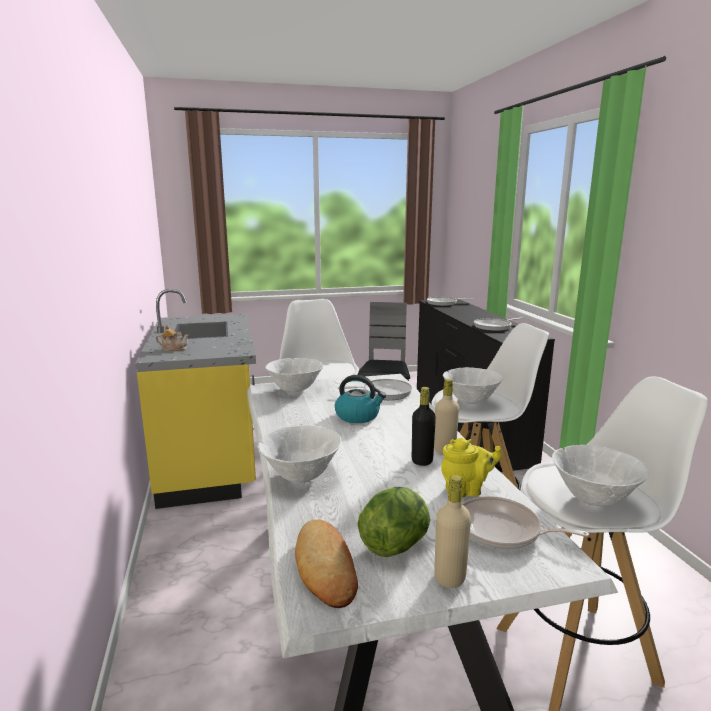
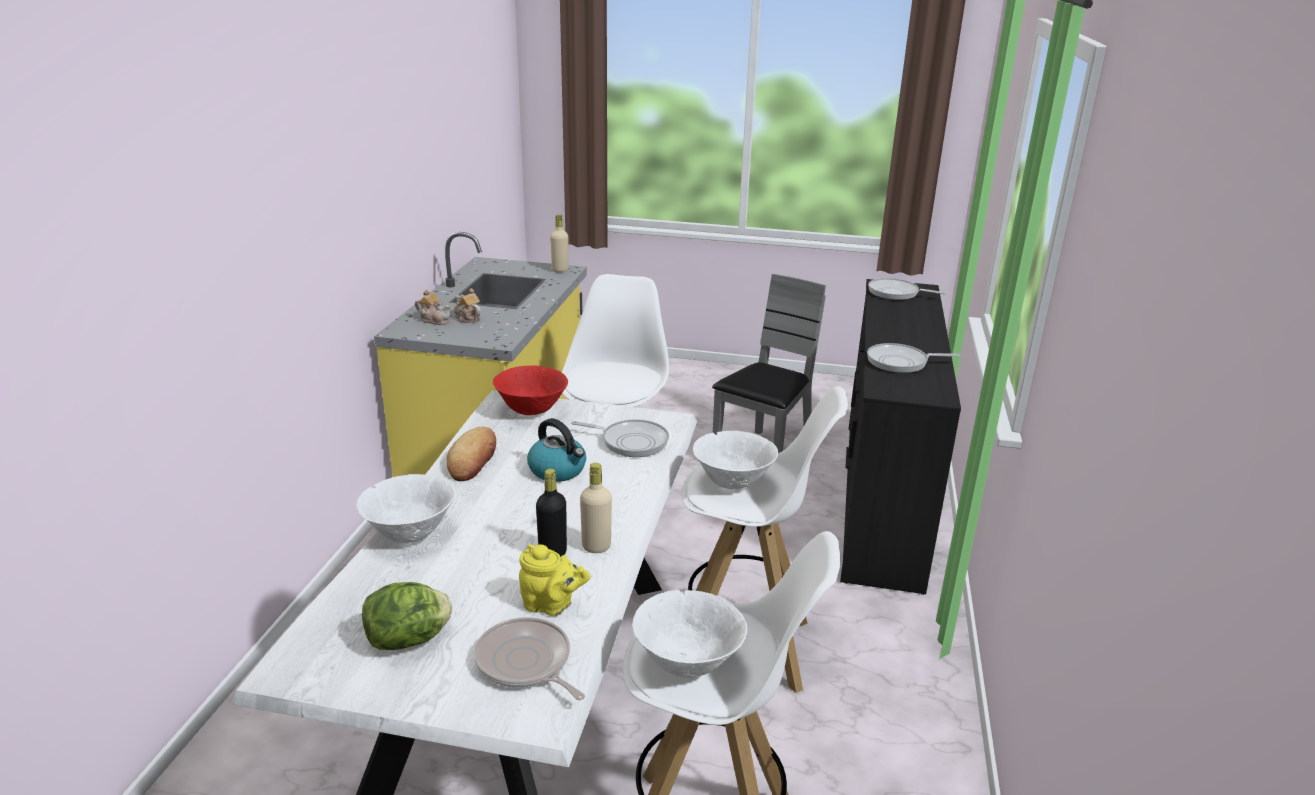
camera: 25 degrees right, 10 degrees up
(198, 345) = (467, 318): none -> teapot
(294, 390) = (531, 411): white bowl -> red bowl
(326, 568) = (326, 640): bread -> bread (473, 459)
(449, 578) = (415, 690): beige bottle -> beige bottle (560, 270)

